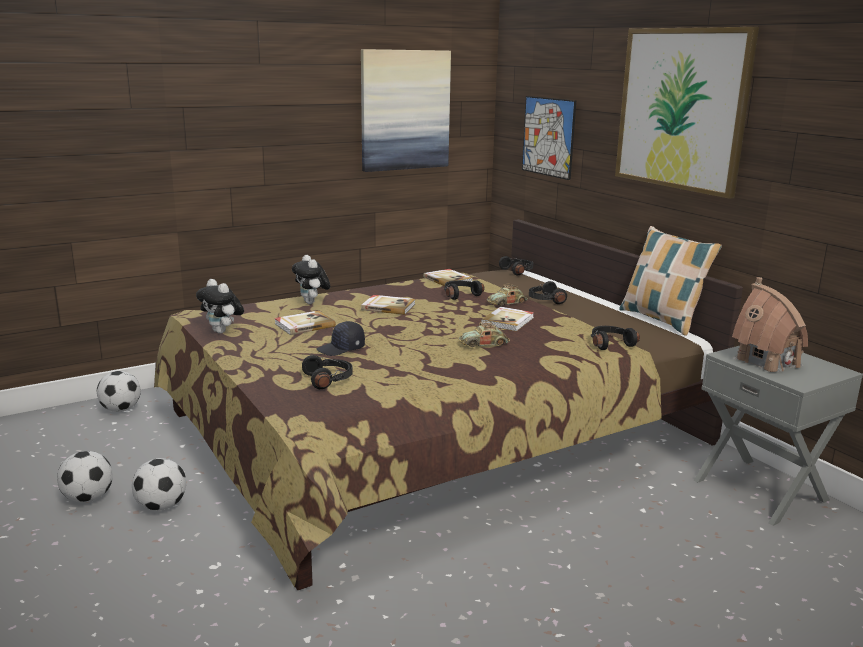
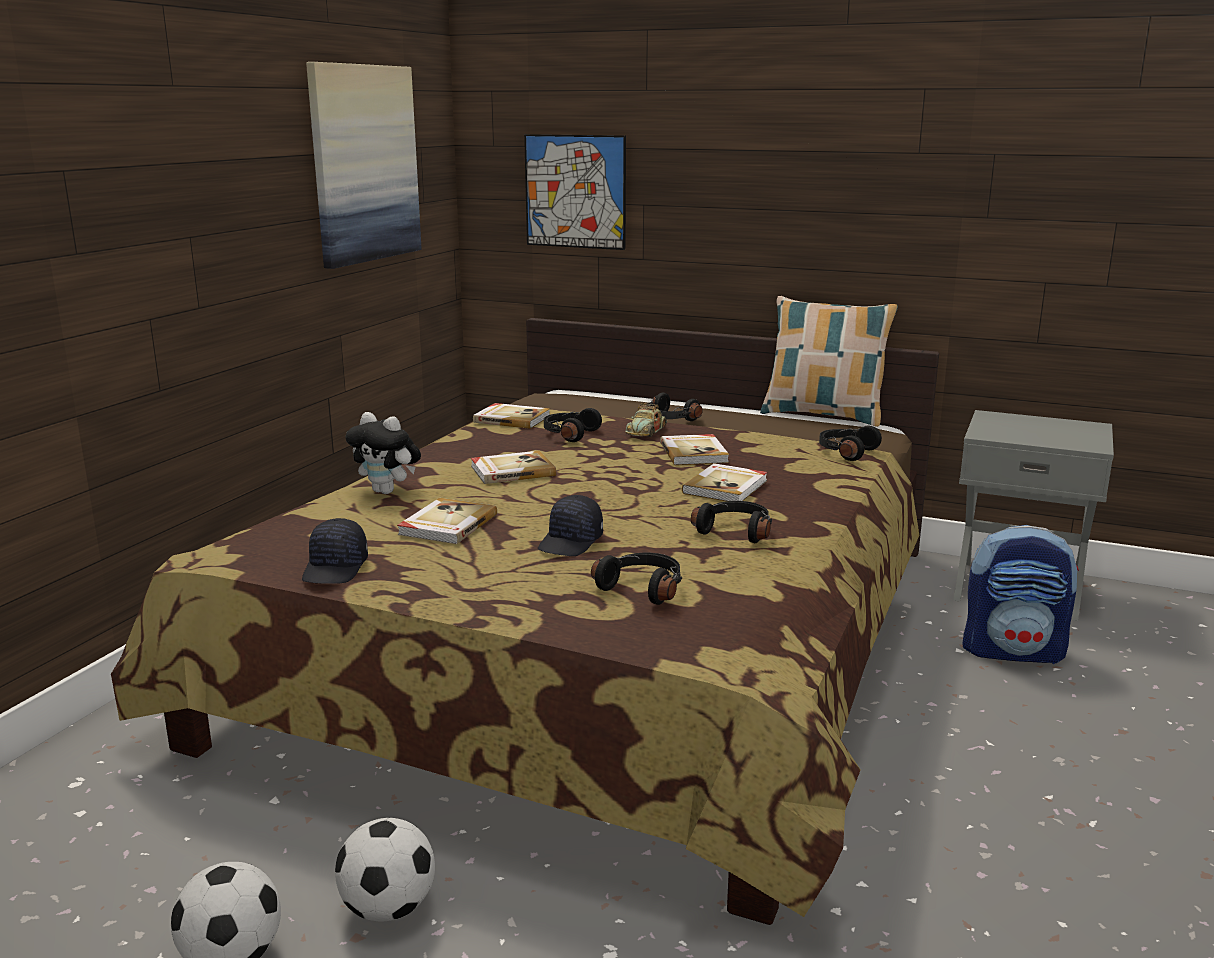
camera: 35 degrees left, 0 degrees up
(120, 410) = (60, 786): football -> none
(222, 331) = (336, 568): plush toy -> black cap
(484, 343) = (726, 487): toy car -> book
(518, 271) = (563, 391): black headphones -> black headphones (736, 531)
(681, 109) = (817, 136): picture -> none
(683, 524) = (1013, 651): none -> backpack
(767, 361) = (1026, 432): toy house -> none

